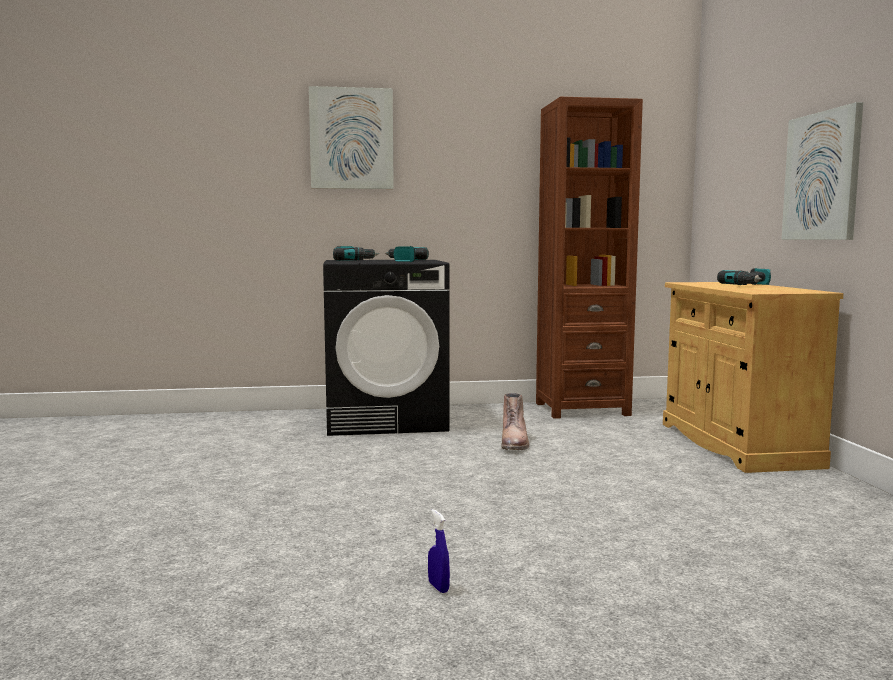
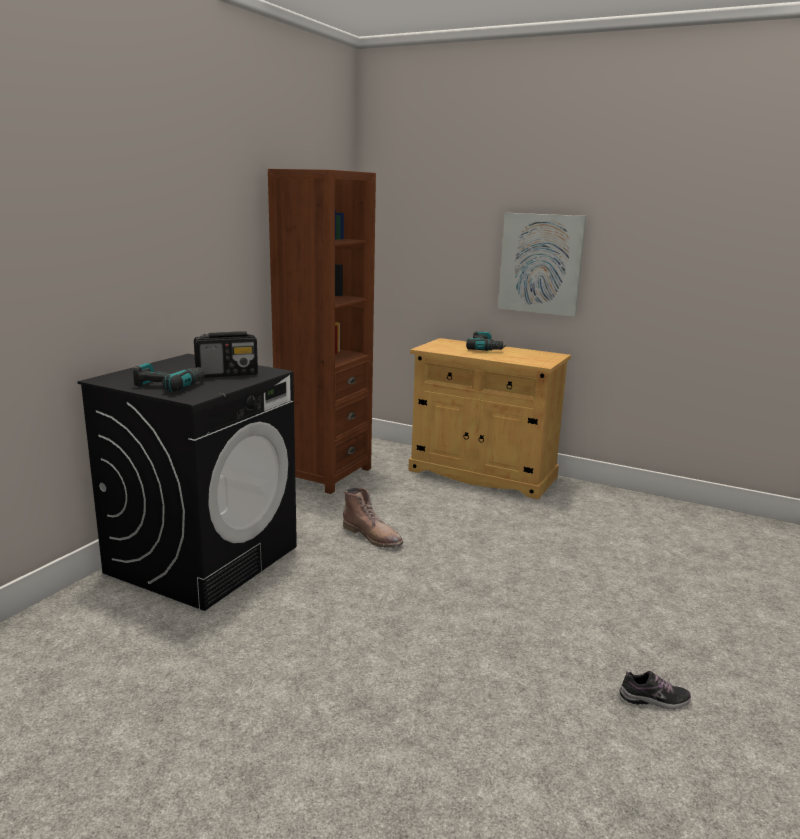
camera: 55 degrees left, 10 degrees up
(351, 139) = (89, 206): picture -> none
(404, 261) = (227, 374): power drill -> radio
(438, 587) = (654, 699): blue spray bottle -> shoe

